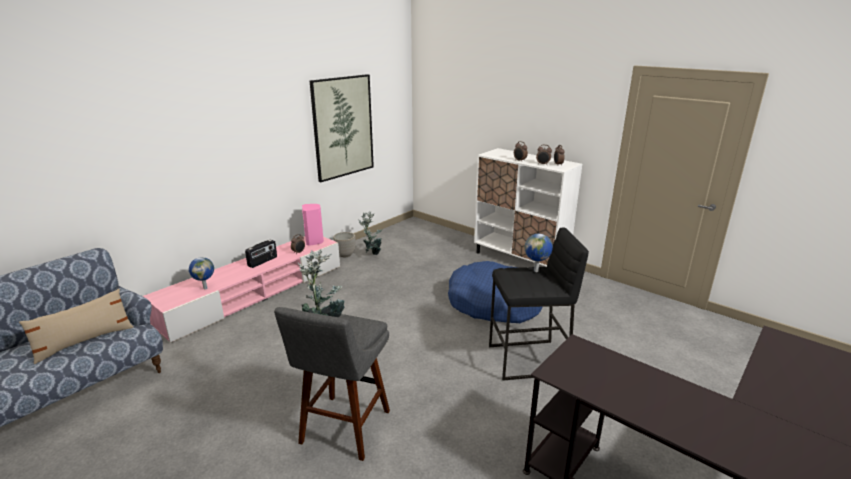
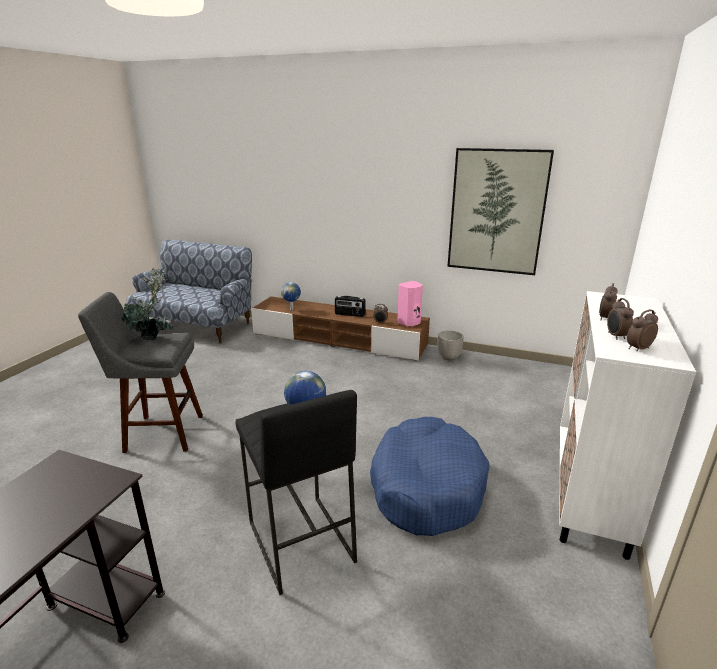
camera: 70 degrees right, 0 degrees up
(84, 341) = (195, 296): beige pillow -> none
(255, 294) = (339, 340): pink tv stand -> brown tv stand
(372, 254) = (468, 371): potted plant -> none

